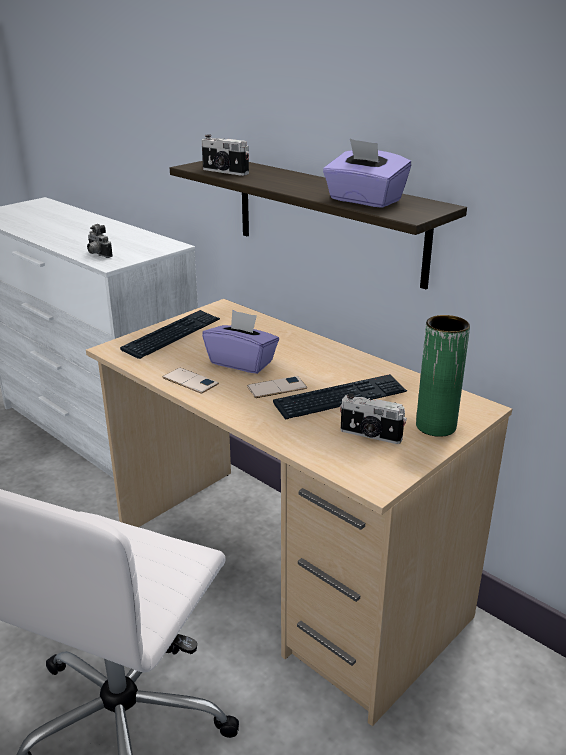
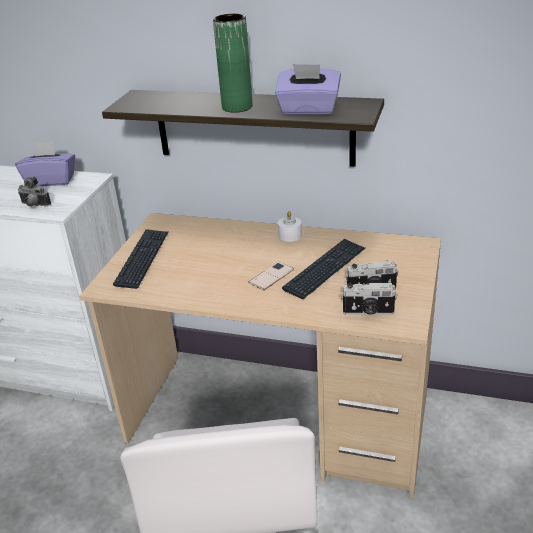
camera: 25 degrees left, 5 degrees up
(190, 381) = (199, 293): phone -> none
(224, 172) = (159, 106): camera -> camera (368, 312)
(242, 362) = (224, 264): purple tissue box -> purple tissue box (51, 180)
(337, 356) = (290, 235): none -> white candle
(436, 426) = (406, 268): green vase -> green vase (237, 107)

